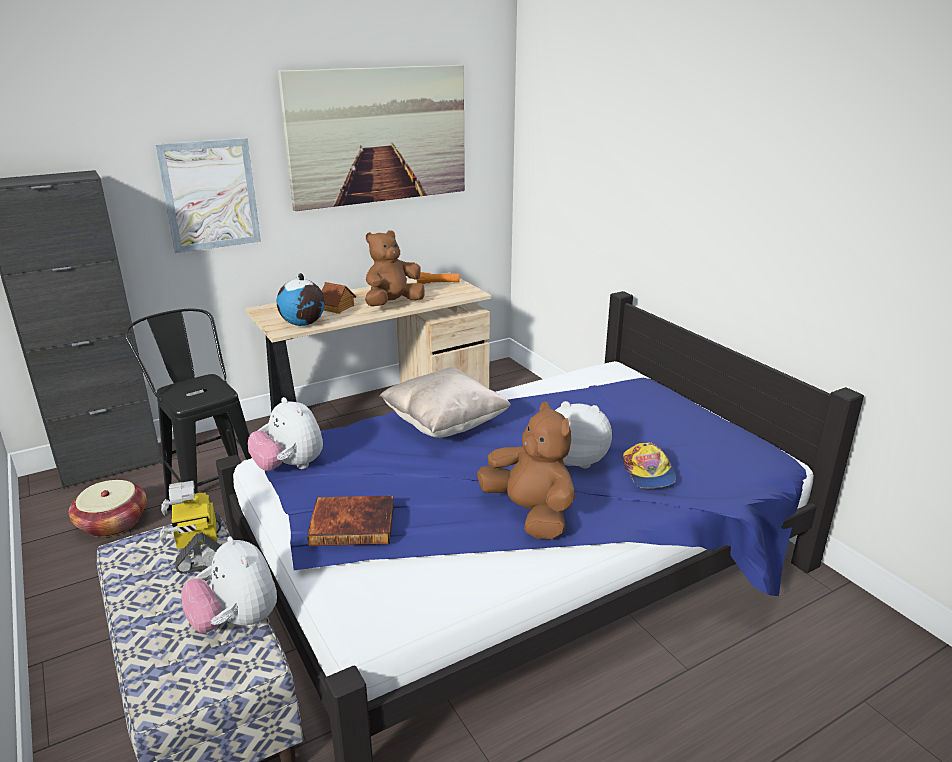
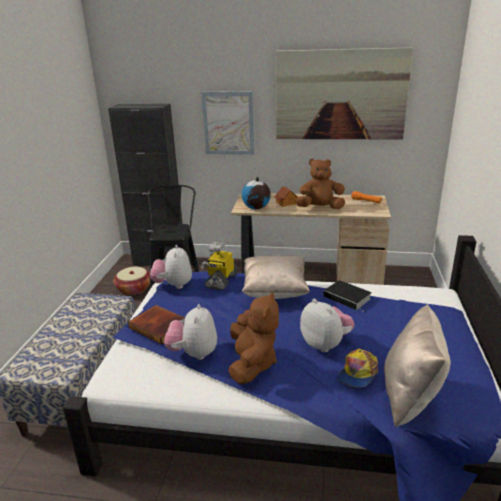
camera: 40 degrees right, 0 degrees up
(198, 549) = (104, 311): toy robot -> toy robot (221, 280)
(236, 621) = (78, 351): plush toy -> plush toy (193, 353)
(536, 402) = (348, 298): none -> book
(714, 474) = (410, 396): none -> beige pillow

